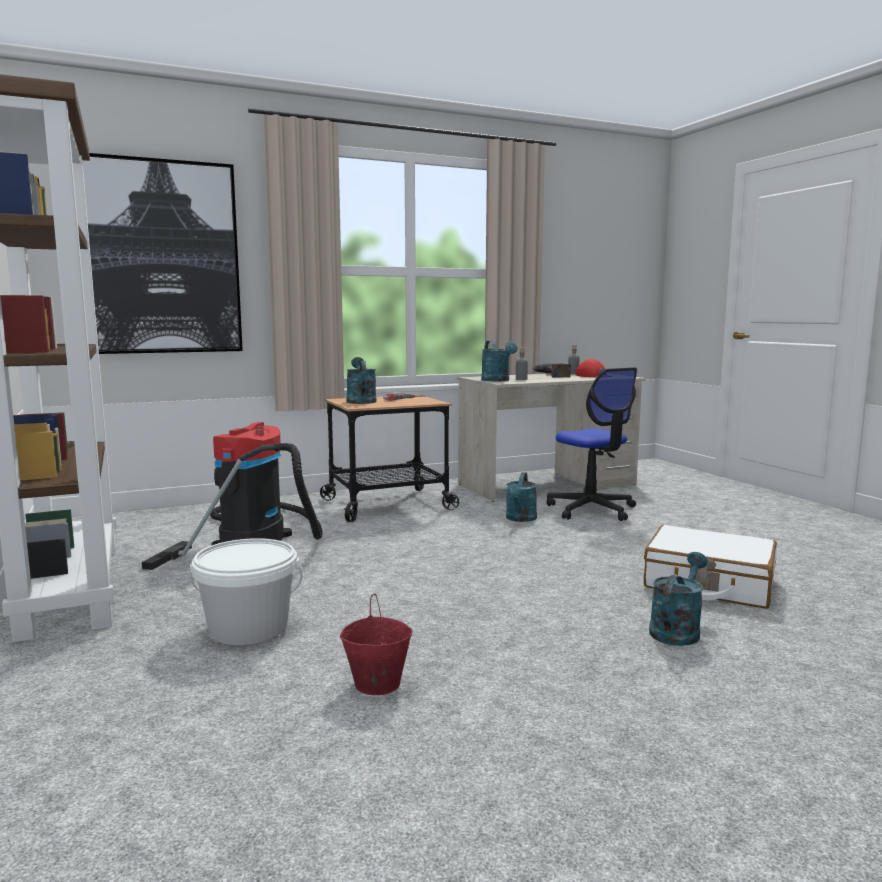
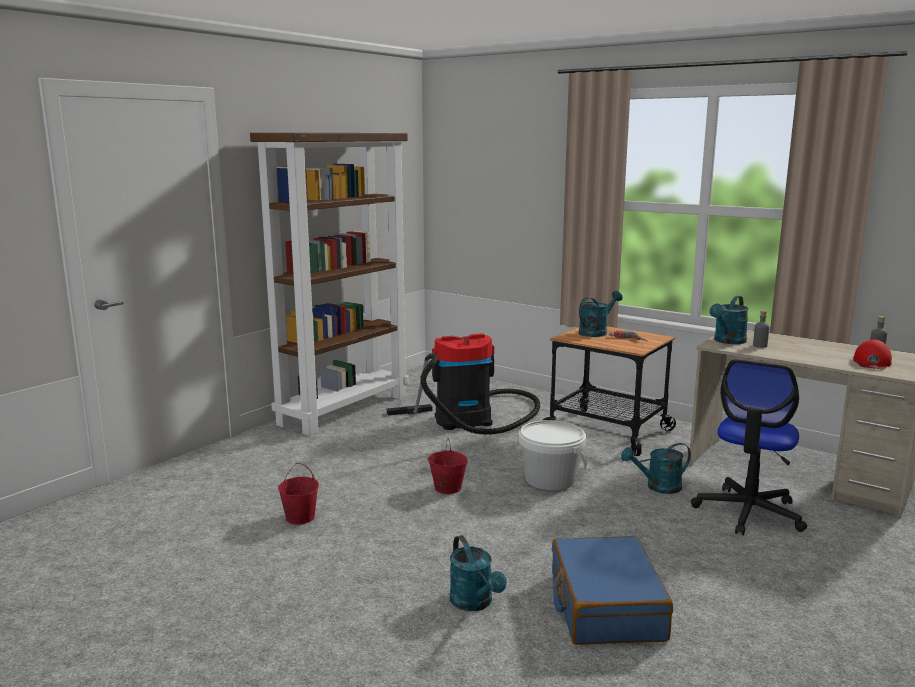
camera: 60 degrees right, 5 degrees up
(164, 258) = (503, 192): picture -> none
(248, 628) = (337, 465): white bucket -> white bucket (550, 479)
(412, 586) = (447, 488): none -> red bucket
(553, 375) = (829, 349): power drill -> none
(677, 630) = (475, 603): turquoise watering can -> turquoise watering can turned 60 degrees clockwise
(709, 584) = (605, 606): white suitcase -> blue suitcase

